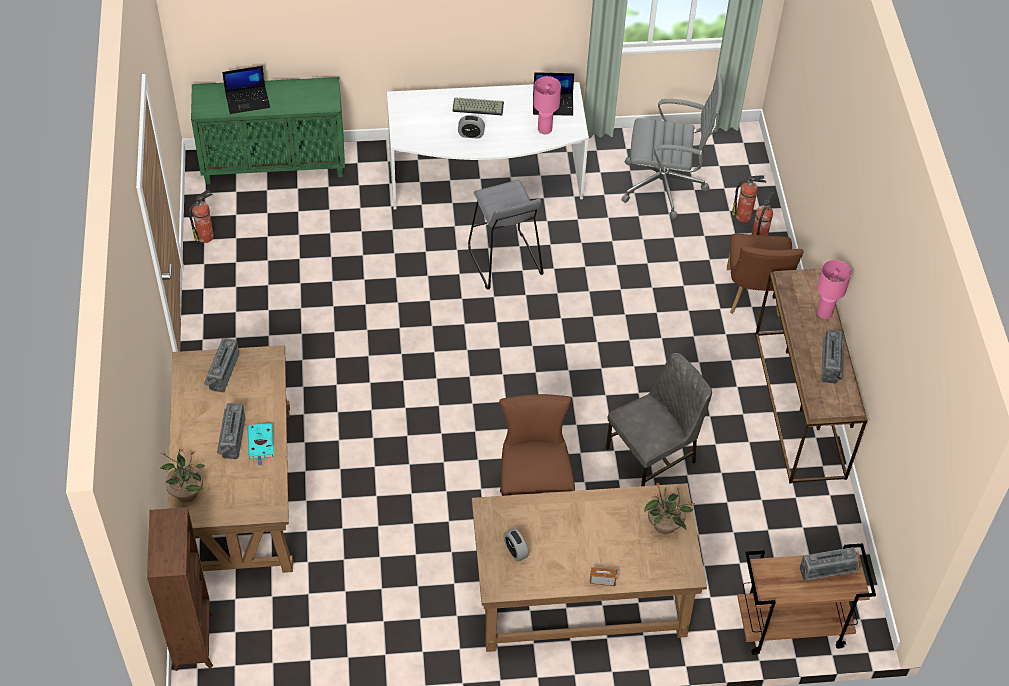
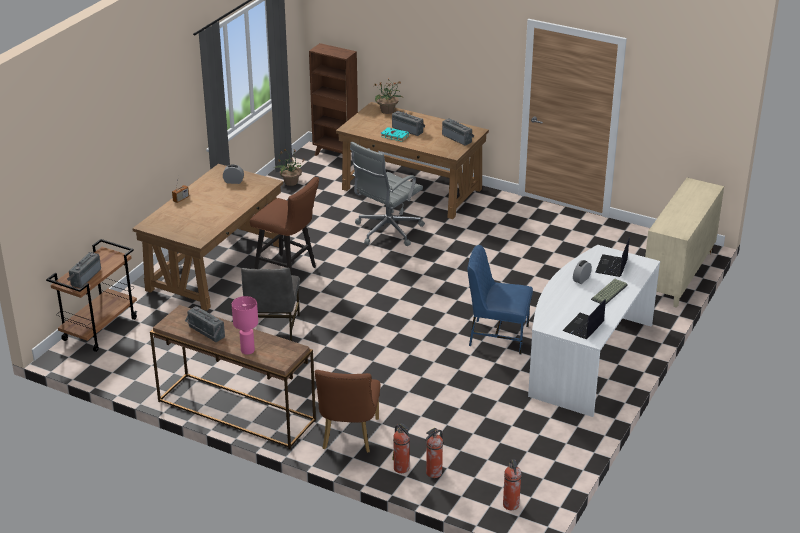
camera: 125 degrees right, 20 degrees down
(206, 236) = (627, 232): fire extinguisher -> fire extinguisher (511, 505)
(248, 100) = (689, 200): laptop -> laptop (612, 266)
(275, 164) = (678, 275): green cabinet -> beige cabinet
(504, 261) = (497, 336): grey stool -> blue chair
(544, 129) = (558, 312): pink table lamp -> none
(665, 186) = (505, 445): grey office chair -> grey office chair (386, 231)
(665, 525) = (185, 230): potted plant -> potted plant (290, 182)
(754, 297) = (349, 437): brown chair -> brown chair turned 120 degrees counterclockwise

